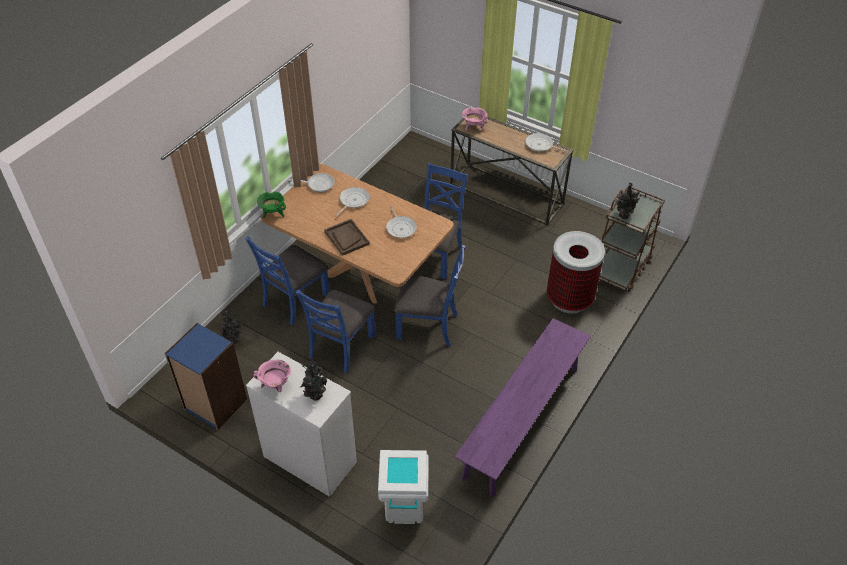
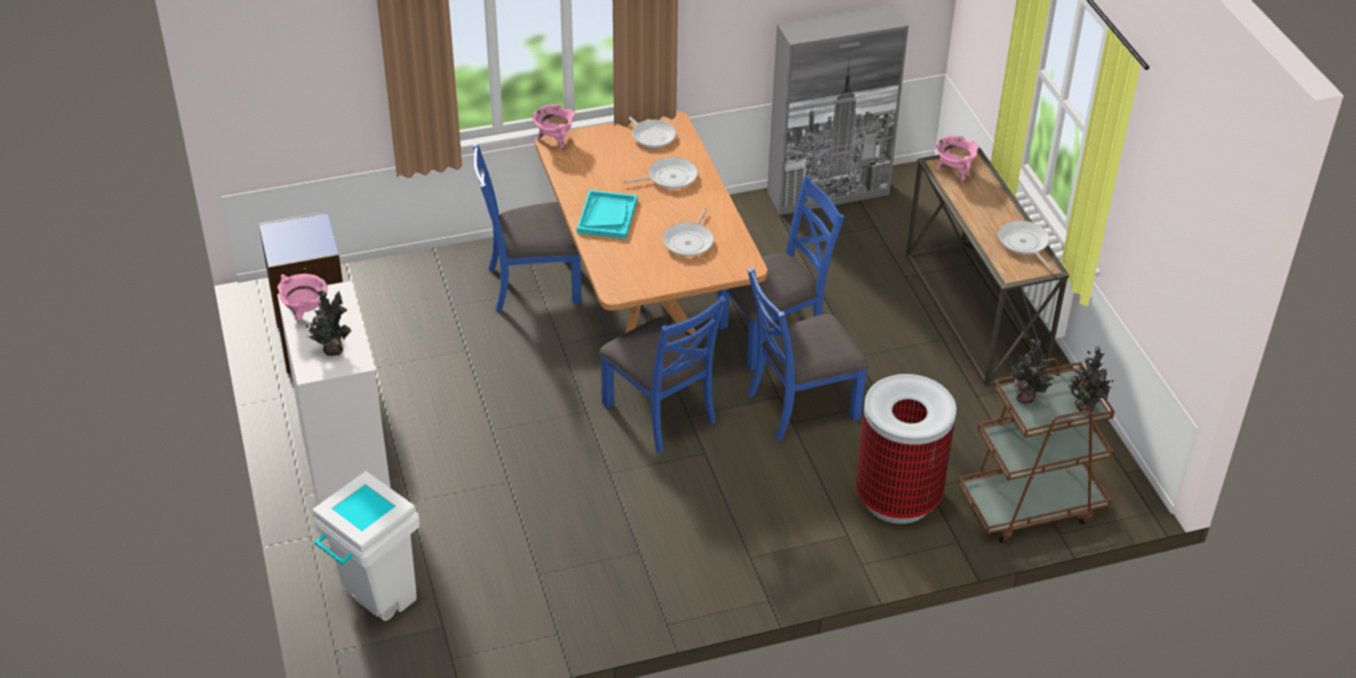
camera: 40 degrees right, 5 degrees down
(234, 340) = (413, 288): potted plant -> potted plant (1085, 408)
(273, 213) = (554, 140): green cooking pot -> pink cooking pot
(341, 346) = (525, 370): blue chair -> blue chair (801, 405)
(346, 238) = (607, 216): brown tray -> turquoise tray
(384, 173) = (829, 194): none -> grey cabinet
(522, 421) = (643, 599): purple bench -> none

